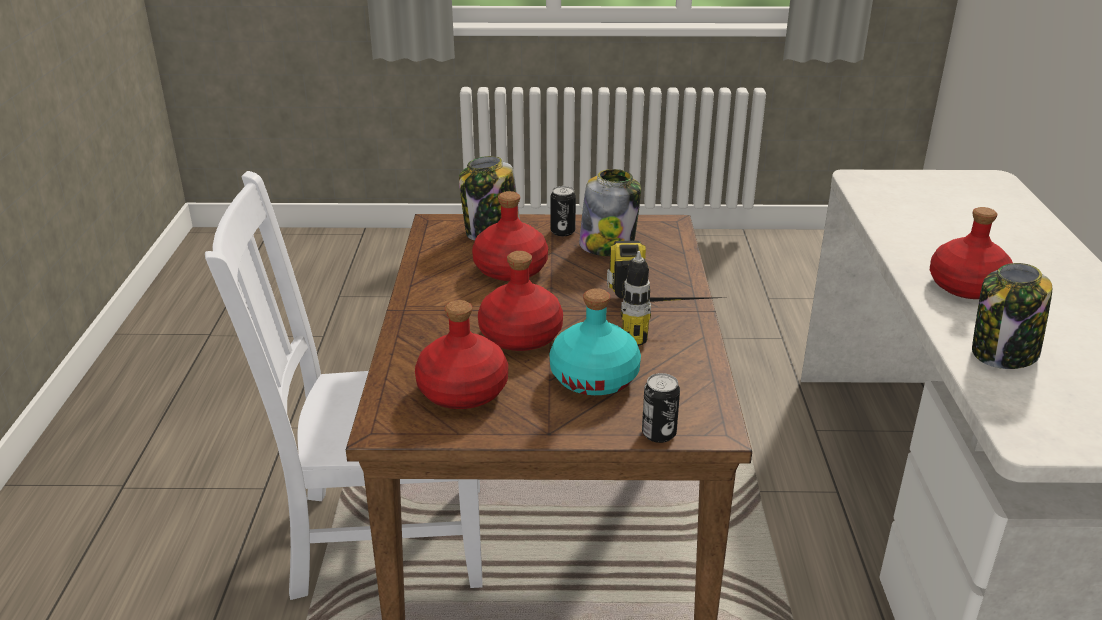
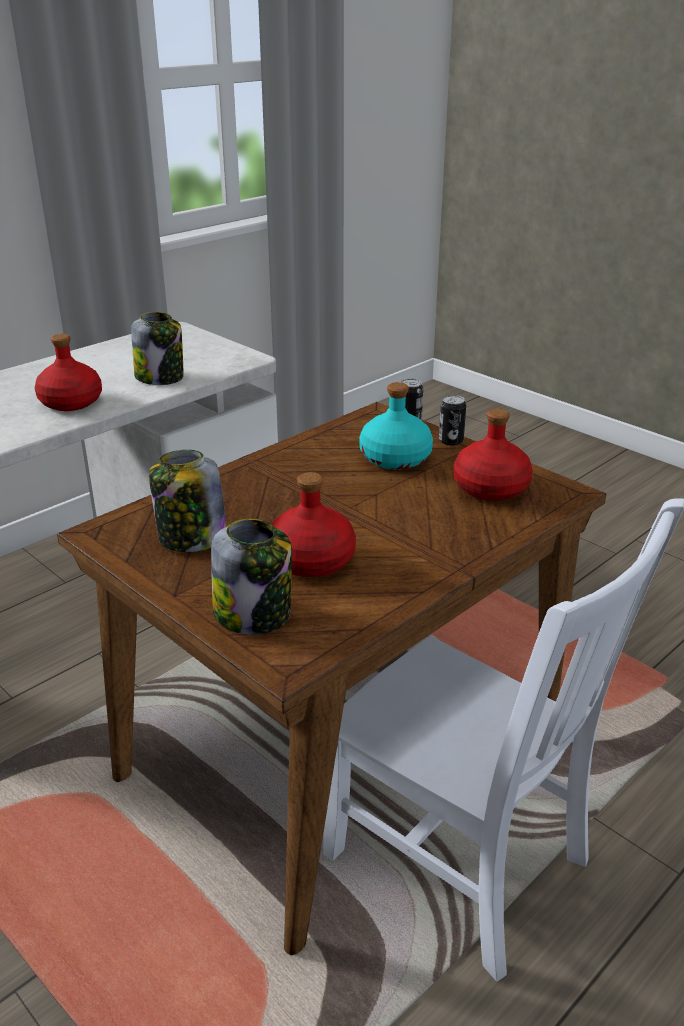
camera: 135 degrees left, 0 degrees up
(521, 336) = (398, 502): red bottle -> none
(562, 231) = (193, 575): can -> can (451, 441)
(668, 319) = (281, 465): power drill -> none

